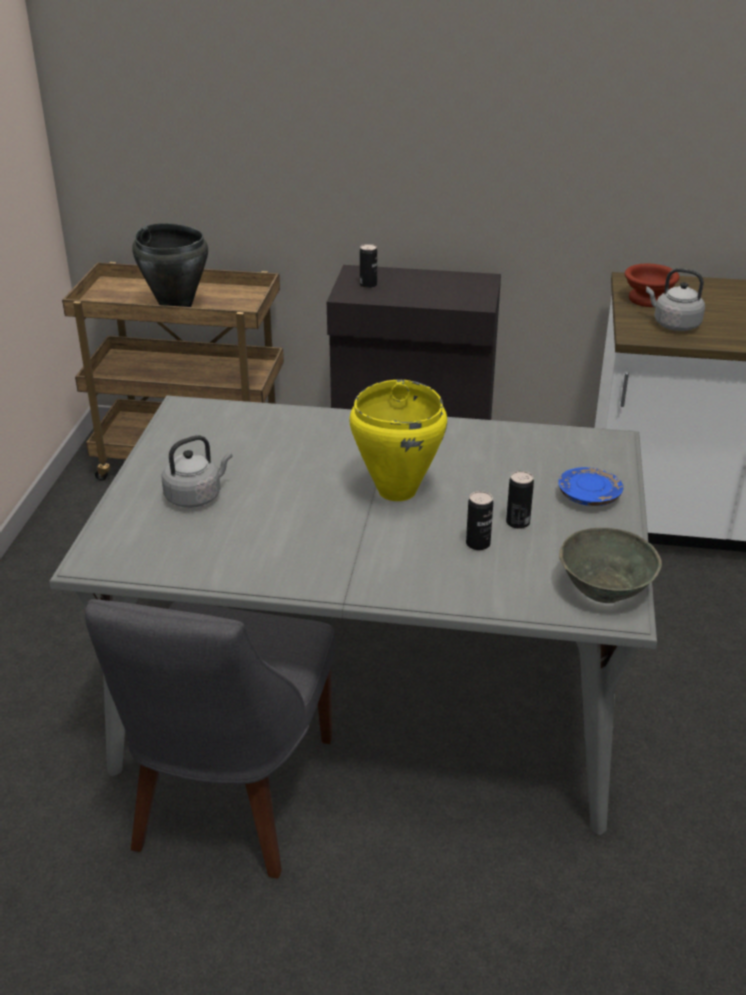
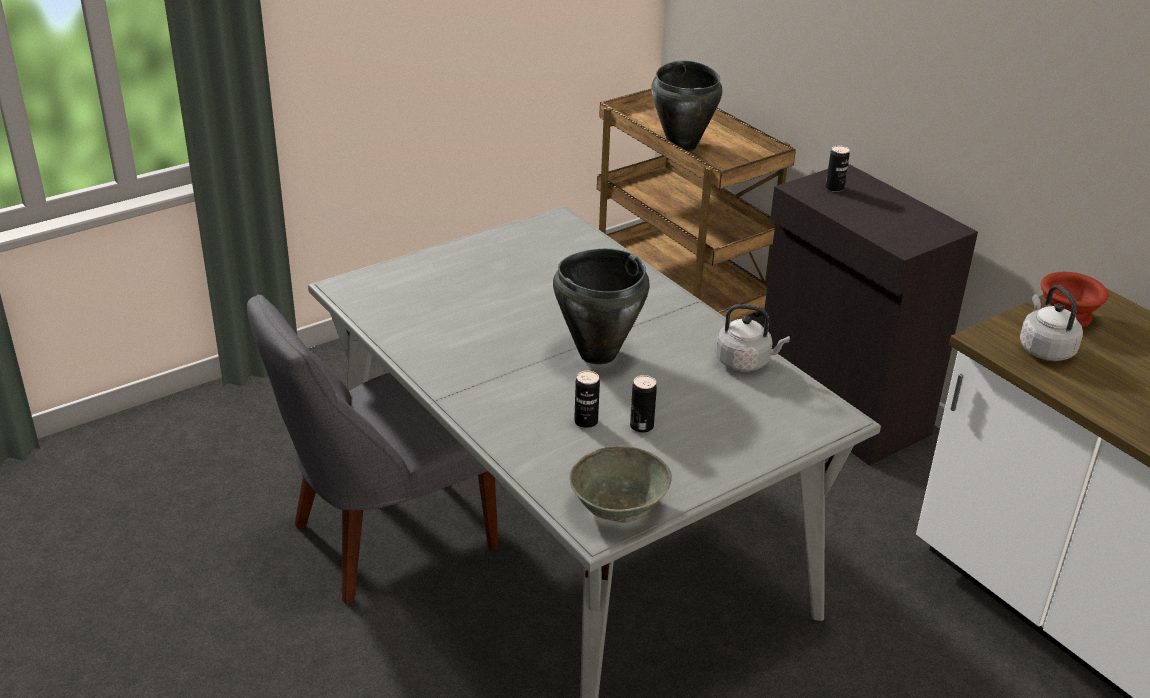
camera: 45 degrees right, 0 degrees up
(196, 496) = (465, 282): grey kettle -> grey kettle (745, 362)
(396, 491) = (596, 354): yellow cooking pot -> black cooking pot
(588, 496) = (732, 443): blue plate -> none

